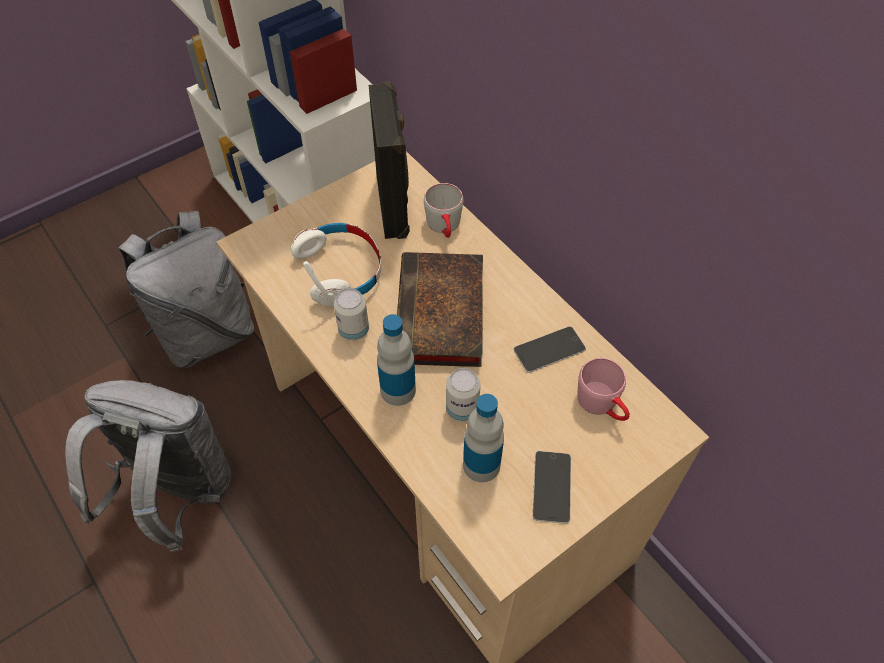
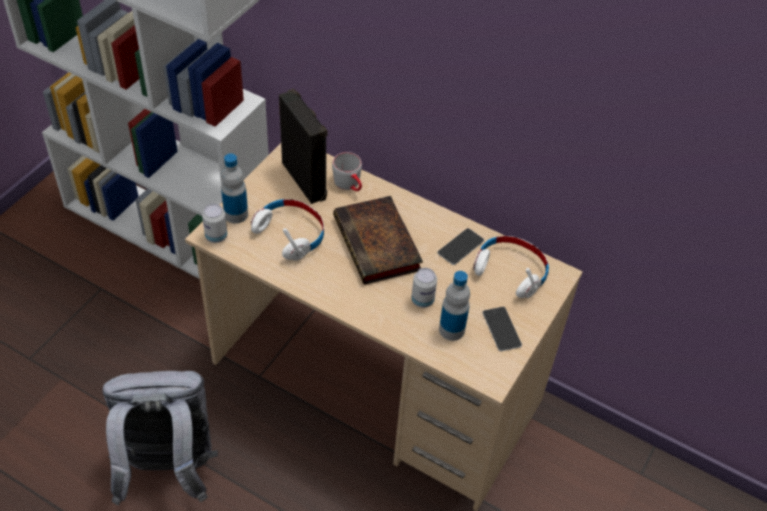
camera: 25 degrees left, 5 degrees down
(206, 333) = (127, 338): grey backpack -> none
(354, 330) = (322, 271): can -> can (216, 236)
(398, 390) = (374, 301): bottle -> bottle (236, 214)
(603, 405) = (510, 271): pink mug -> white headphones

